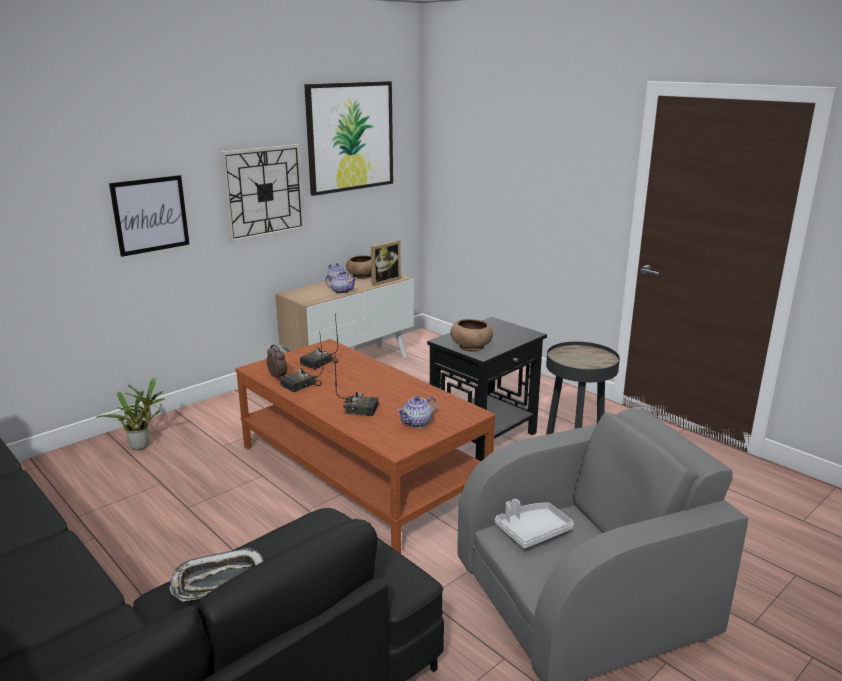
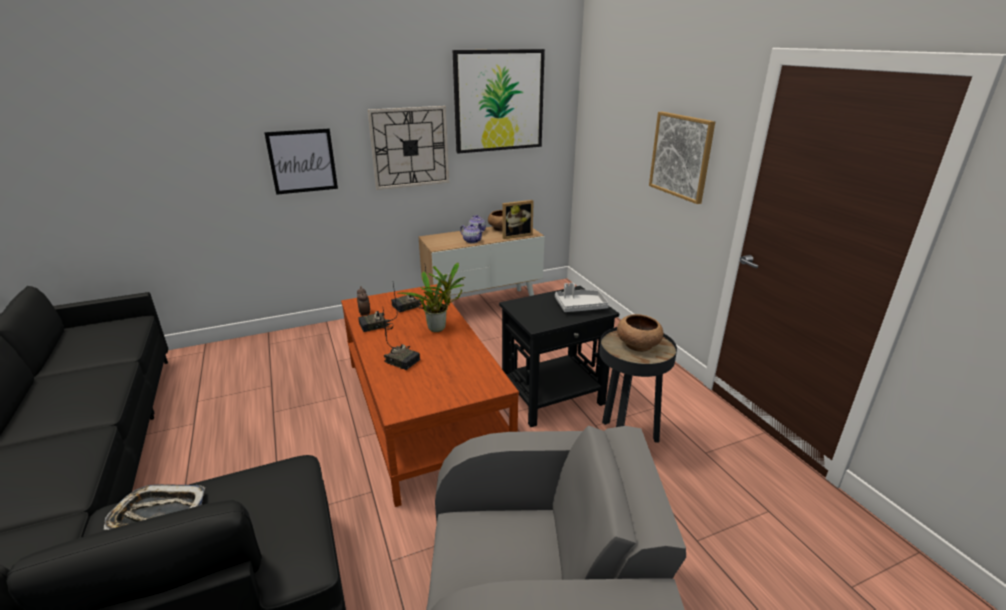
camera: 20 degrees right, 5 degrees up
(142, 445) = (283, 348): potted plant -> potted plant (439, 328)
(417, 423) = (439, 386): teapot -> none
(471, 347) = (533, 315): brown bowl -> brown bowl (638, 345)
(532, 531) = (490, 530): grey tray -> grey tray (580, 306)
(561, 181) = (681, 156): none -> picture

